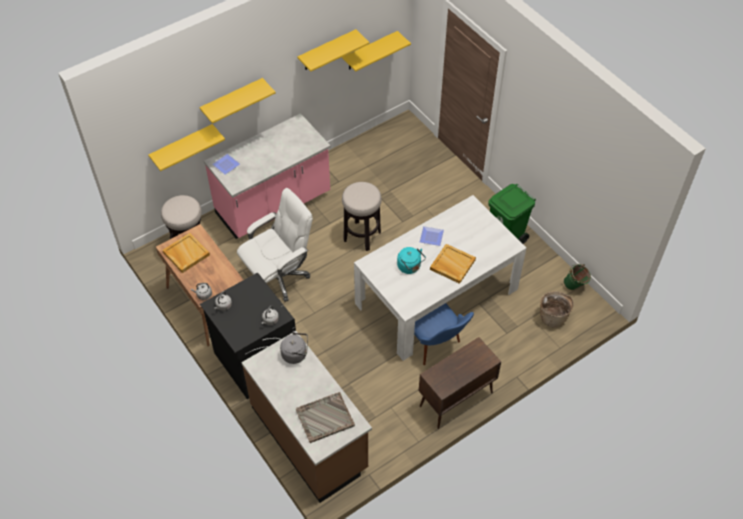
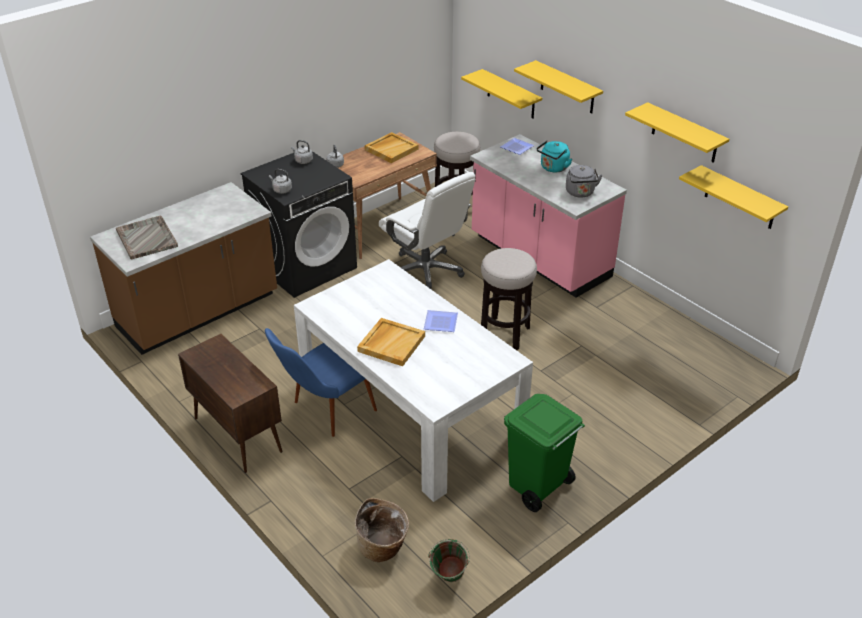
camera: 85 degrees right, 15 degrees down
(296, 354) = (236, 214): grey kettle -> grey kettle (580, 193)
(410, 267) = (383, 305): turquoise kettle -> turquoise kettle (553, 168)

